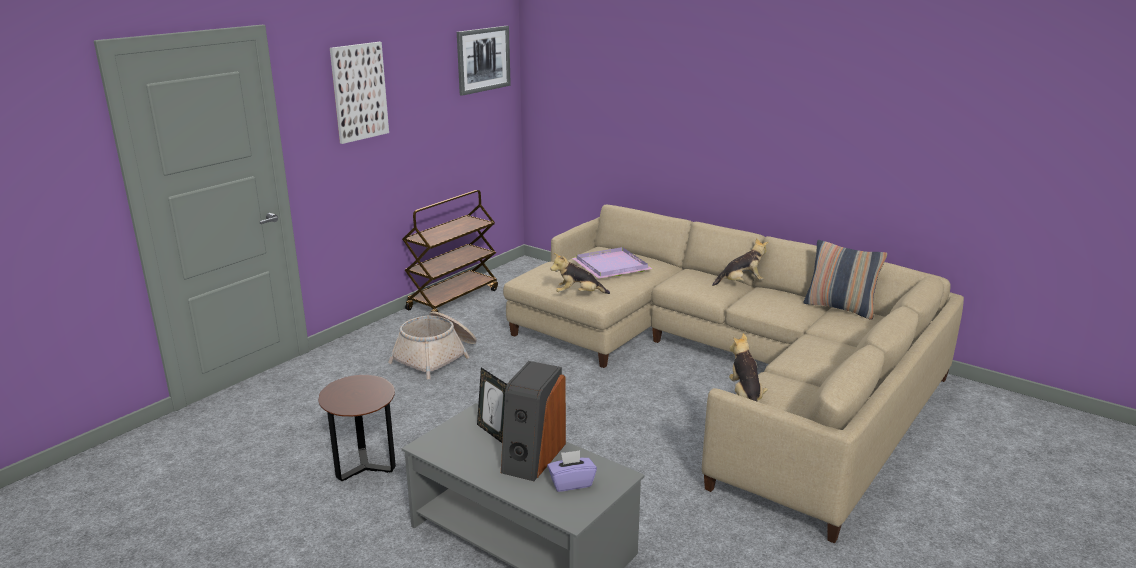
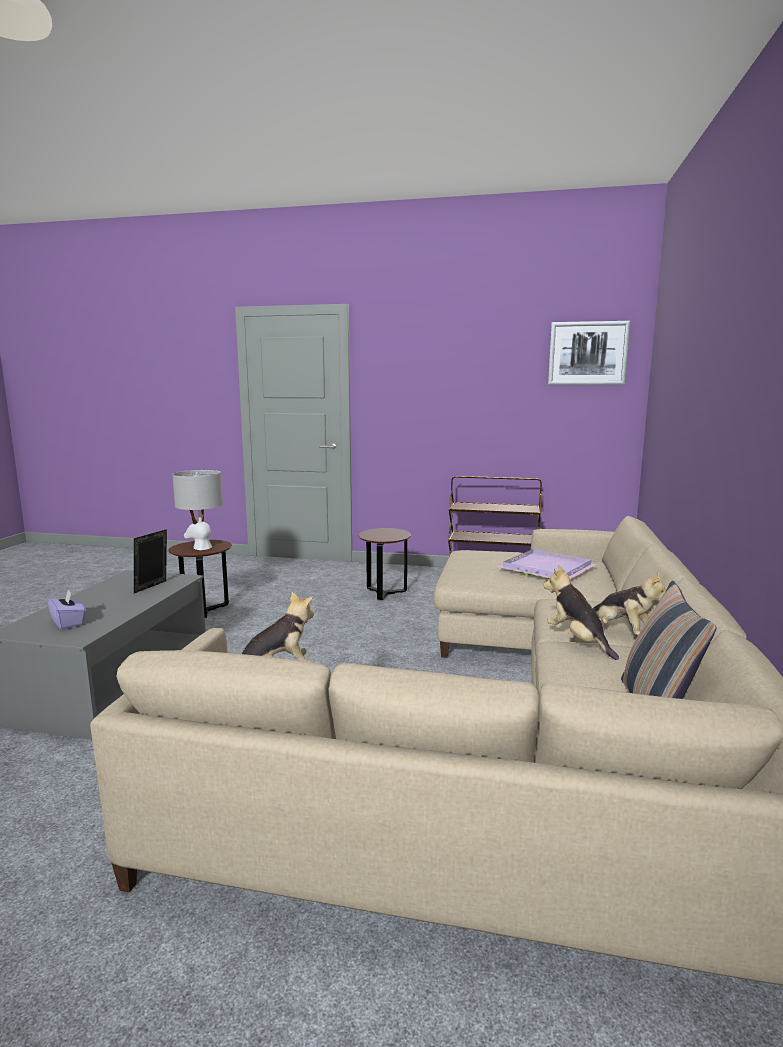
camera: 65 degrees right, 10 degrees down
(359, 92) = (427, 365): picture -> none
(362, 393) = (202, 547): none -> grey table lamp
(437, 357) = (384, 593): basket -> brown side table
(532, 457) = (113, 604): speaker -> none
(578, 294) = (458, 571): plush toy -> plush toy (577, 641)

